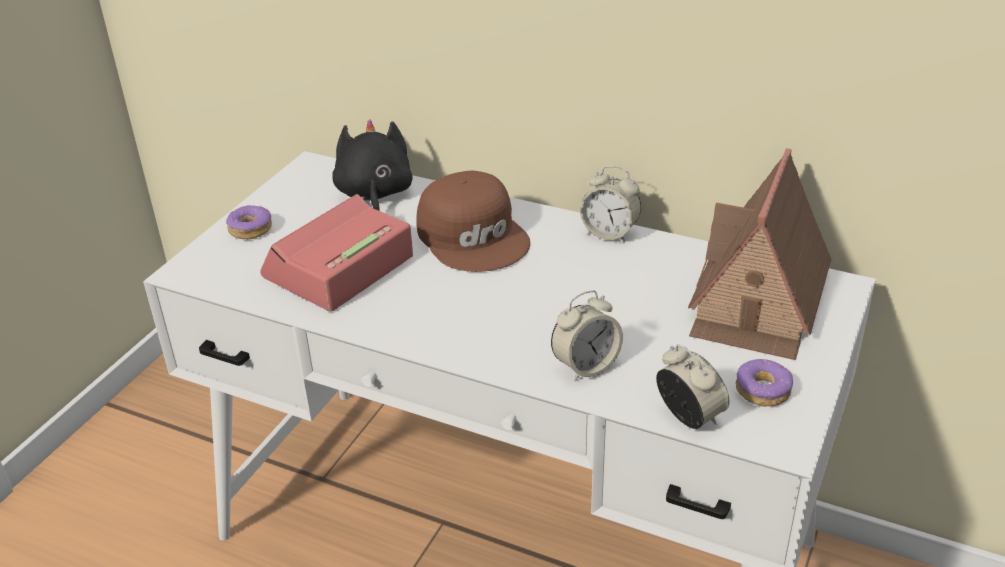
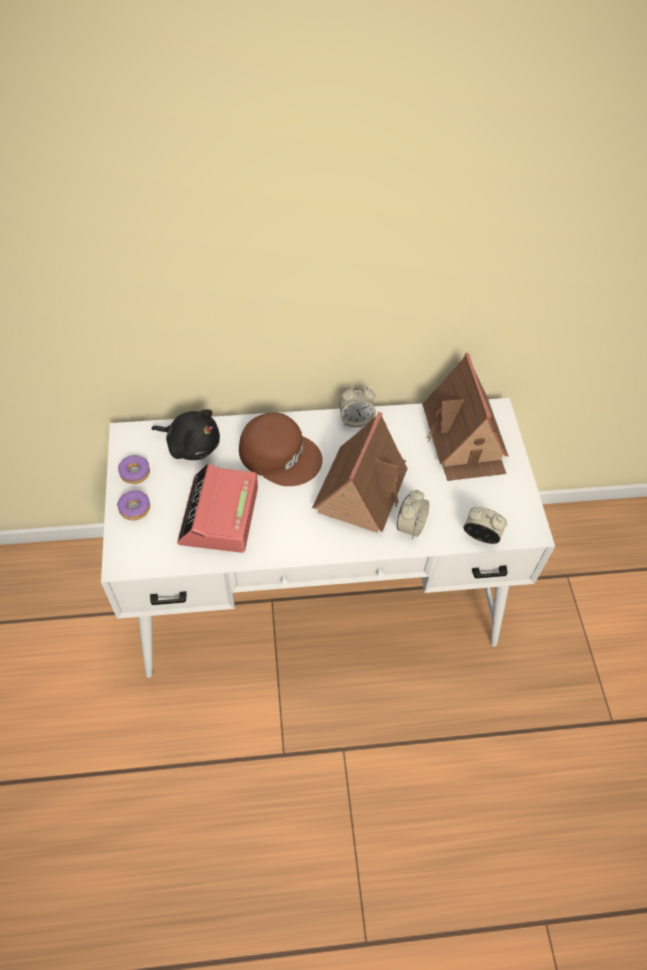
camera: 35 degrees left, 20 degrees up
(374, 195) = (191, 445): black plush toy -> black plush toy turned 150 degrees clockwise
(551, 303) = (361, 488): none -> toy house
(763, 390) = (503, 501): donut -> donut (135, 472)

